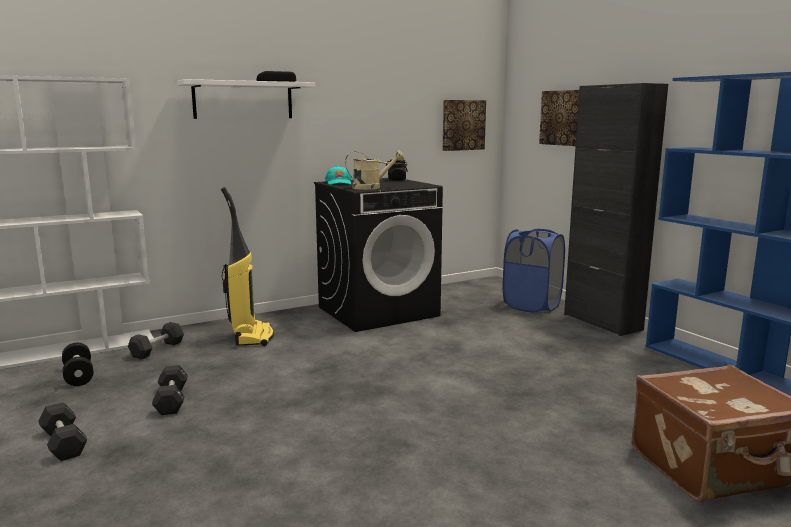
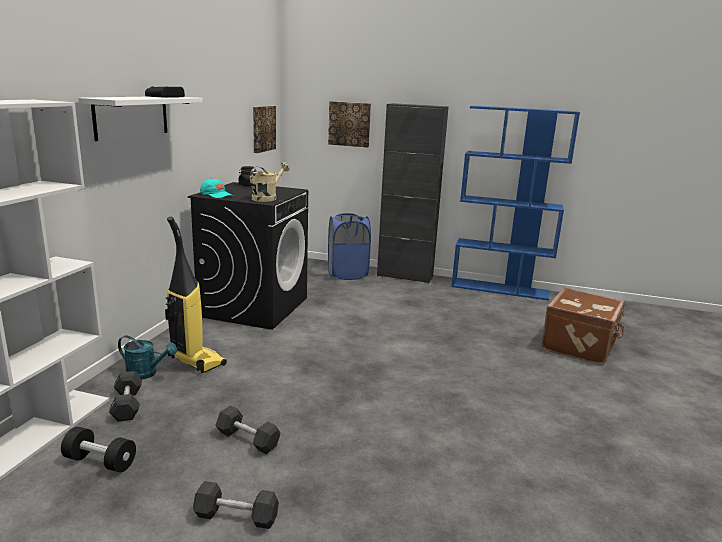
camera: 45 degrees left, 5 degrees up
(207, 334) = (146, 373): none -> turquoise watering can

